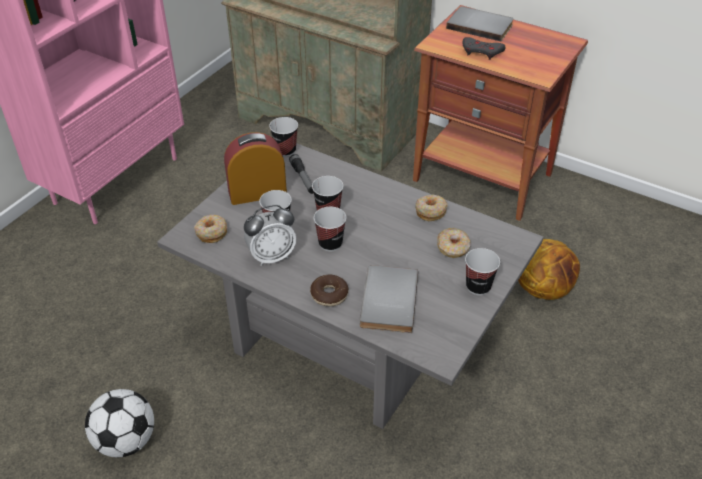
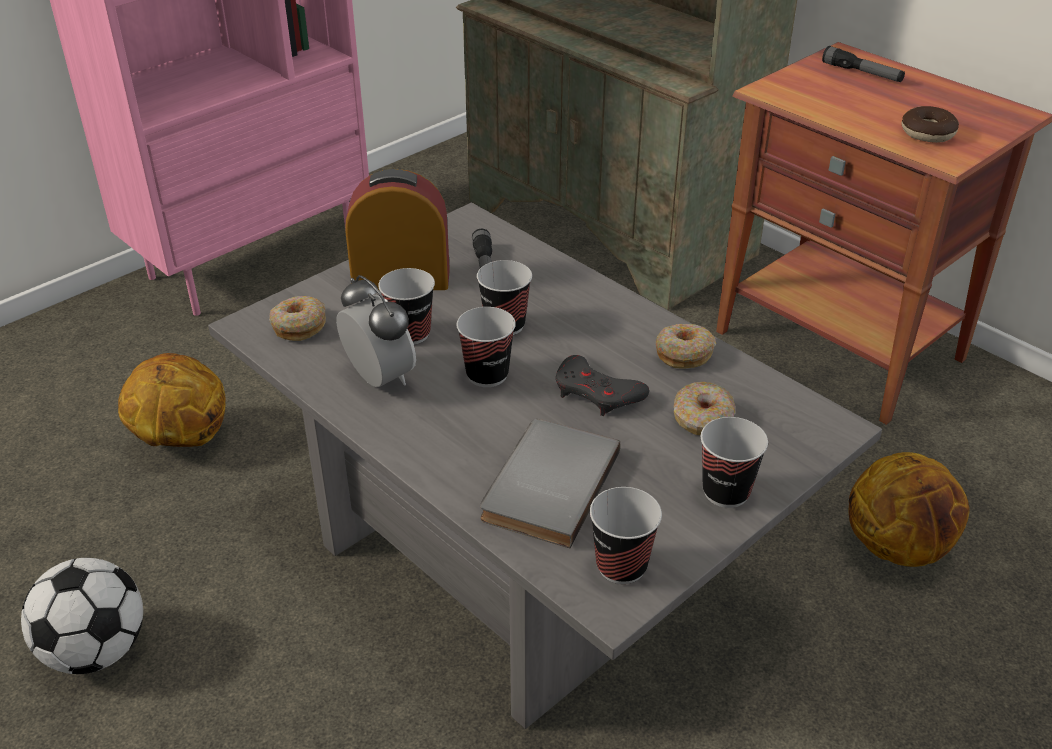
camera: 15 degrees right, 5 degrees down
(121, 305) = (181, 439): none -> basketball
(272, 256) = (379, 378): alarm clock -> alarm clock turned 120 degrees counterclockwise
(285, 151) = (474, 225): cup -> cup (621, 566)
(329, 295) = (449, 456): donut -> donut (927, 133)
(480, 25) = (862, 73): grey book -> flashlight
(481, 51) = (850, 109): grey game controller -> grey game controller (597, 393)

